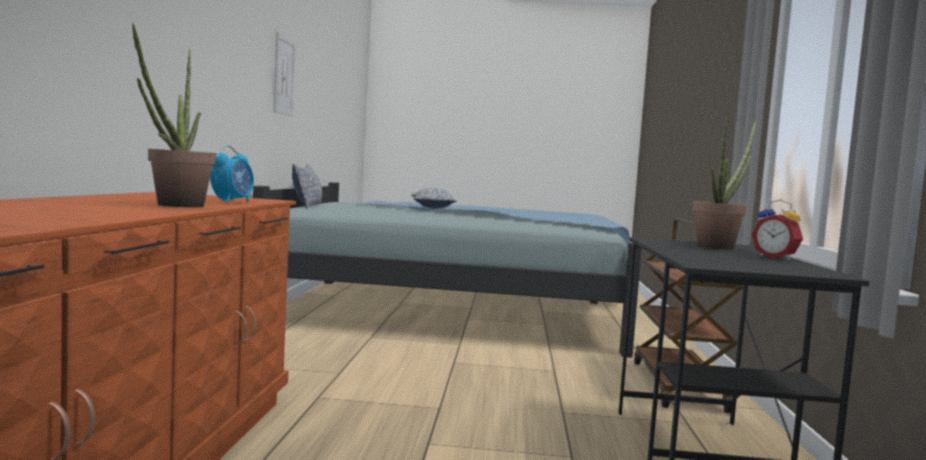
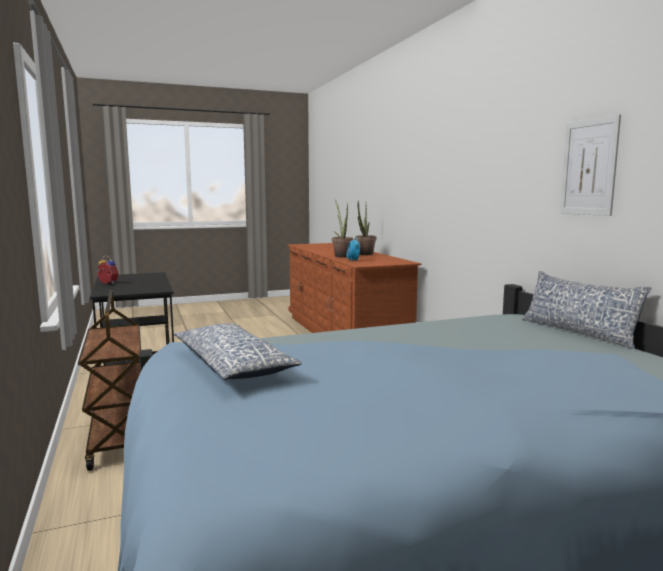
camera: 155 degrees right, 5 degrees up
(432, 208) = (495, 369): pillow -> pillow (233, 365)
(719, 246) = (123, 289): potted plant -> potted plant (364, 254)

